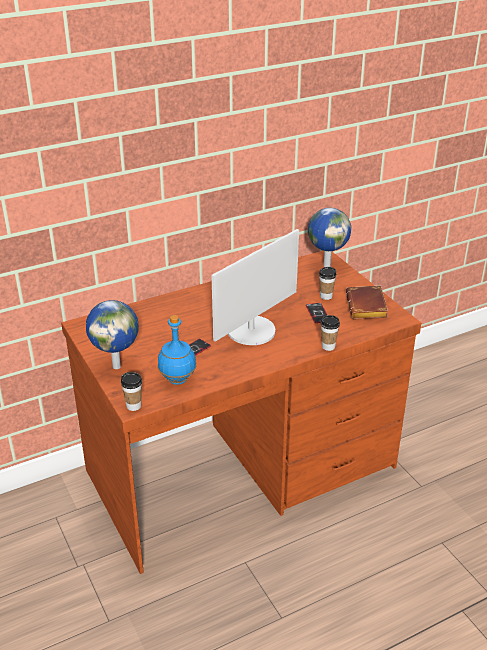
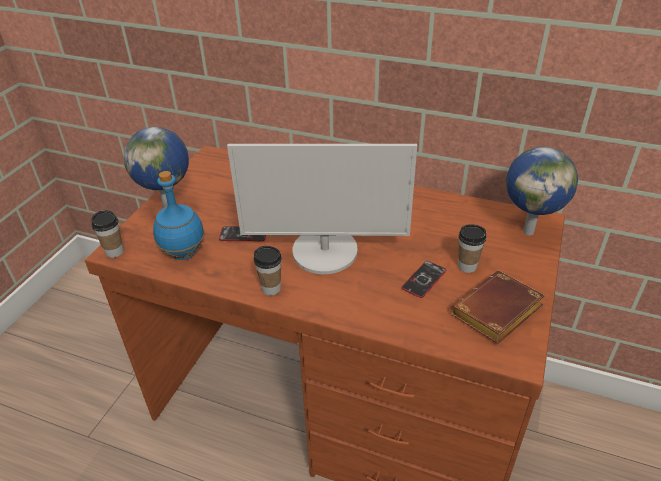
camera: 50 degrees right, 5 degrees up
(328, 346) = (369, 327): cup -> cup (271, 289)

